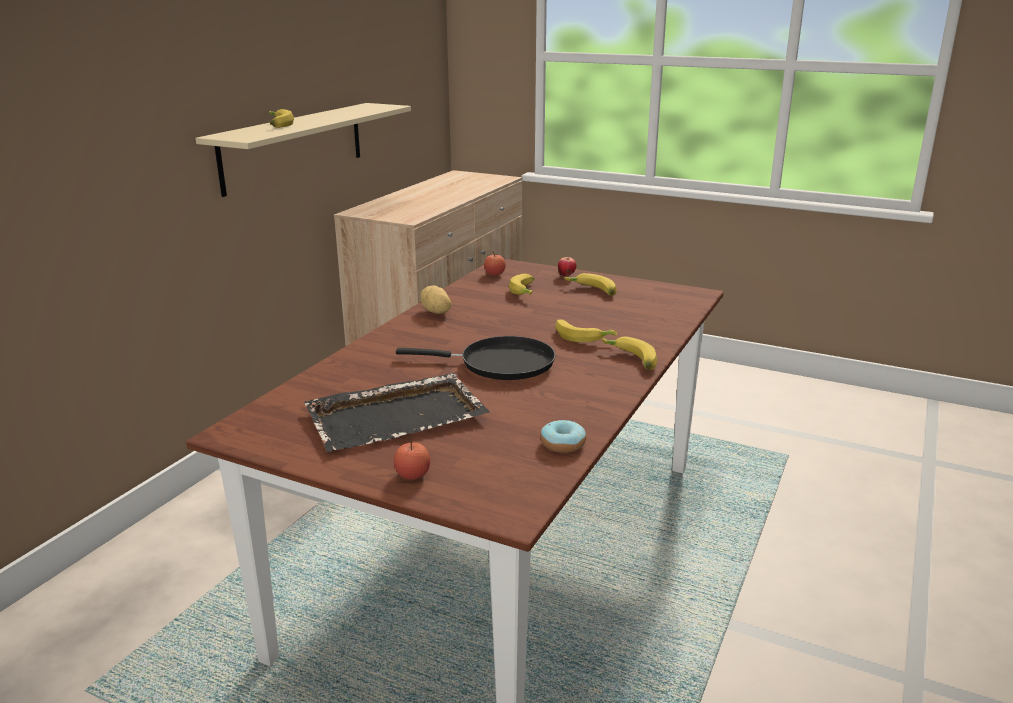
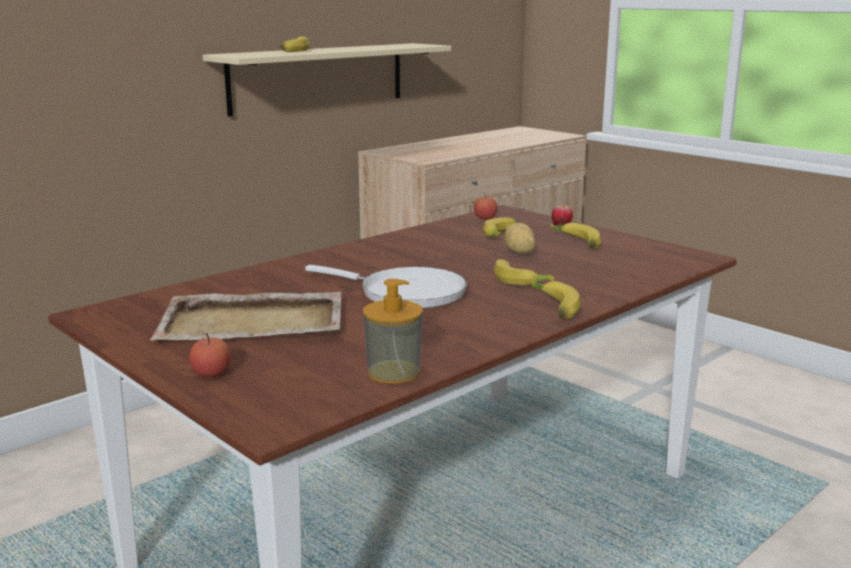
camera: 20 degrees right, 5 degrees down
(398, 416) = (254, 322): black tray -> beige tray
(436, 312) = (389, 243): potato -> potato (519, 252)
(500, 364) = (405, 293): black frying pan -> white frying pan
(563, 444) = (393, 372): donut -> soap dispenser

